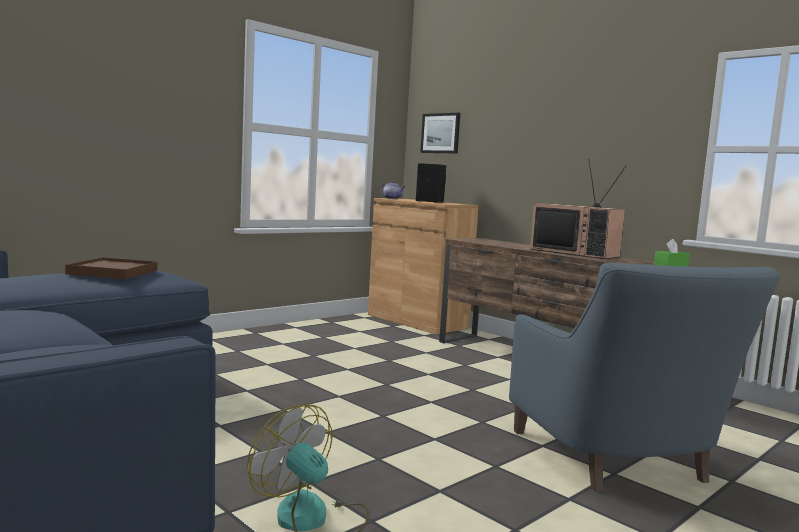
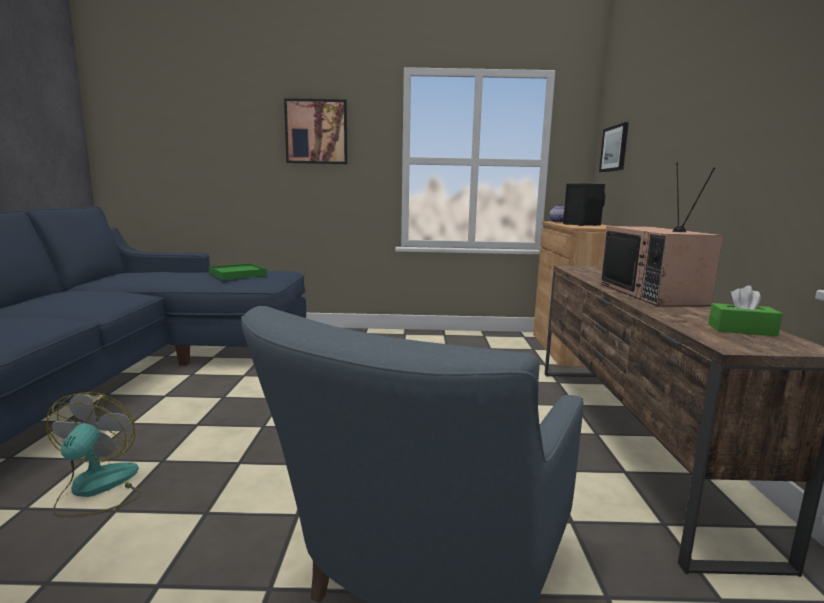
camera: 45 degrees right, 5 degrees up
(113, 272) = (237, 274): brown tray -> green tray
(143, 79) = (316, 132): none -> picture

